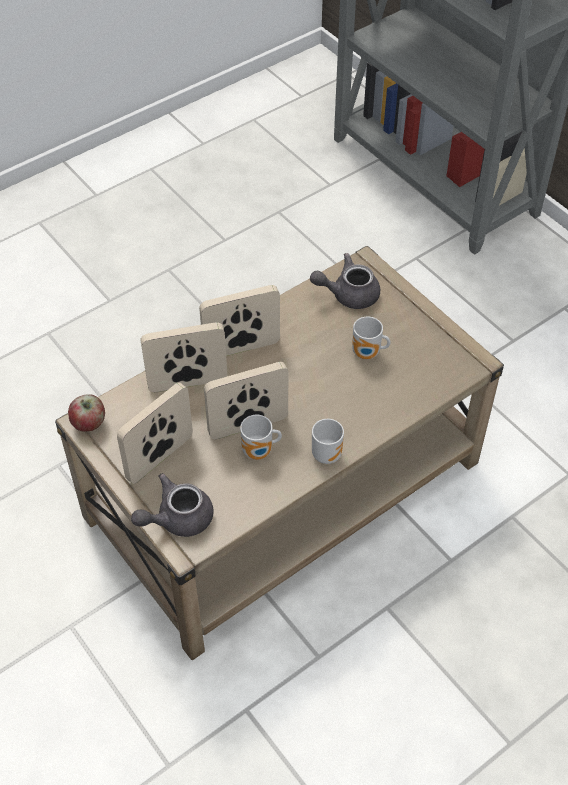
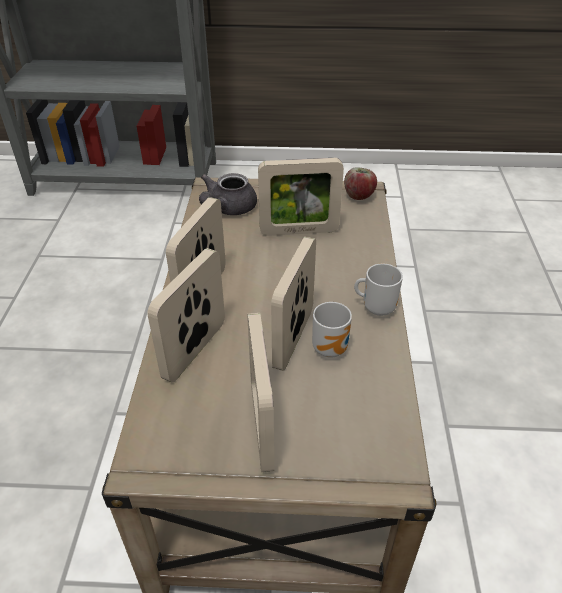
camera: 50 degrees left, 10 degrees down
(89, 423) = (147, 462): apple -> apple (359, 196)
(177, 518) = (355, 460): grey teapot -> none
(367, 354) = (299, 231): mug -> picture frame

